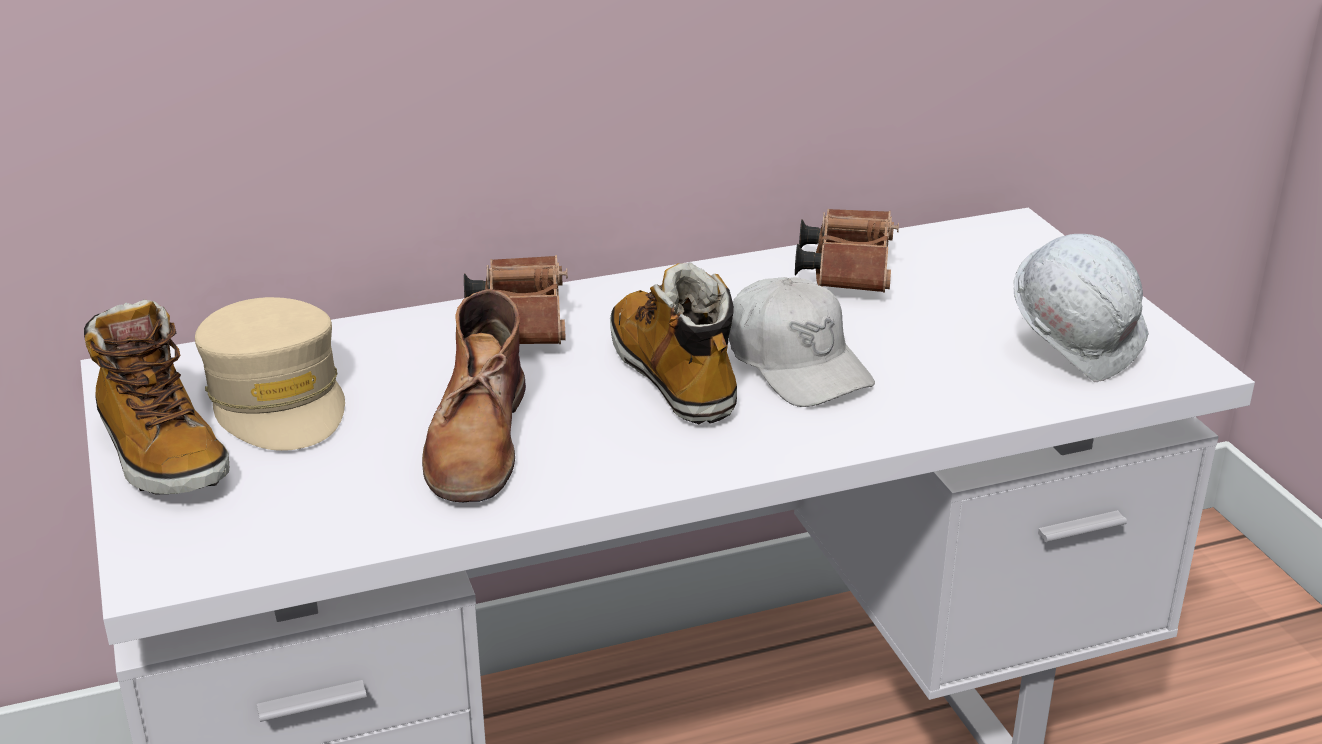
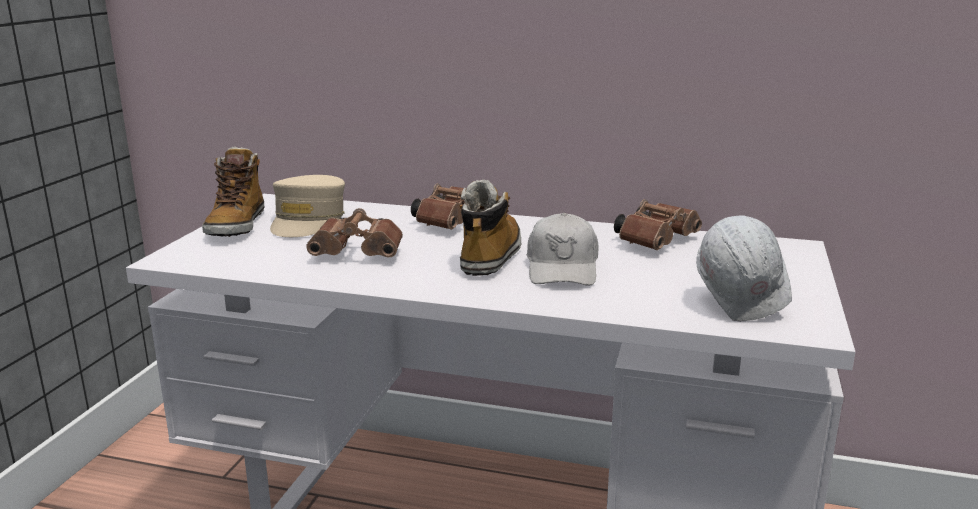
camera: 35 degrees right, 10 degrees down
(478, 440) = (360, 254): brown boot -> brown binoculars

